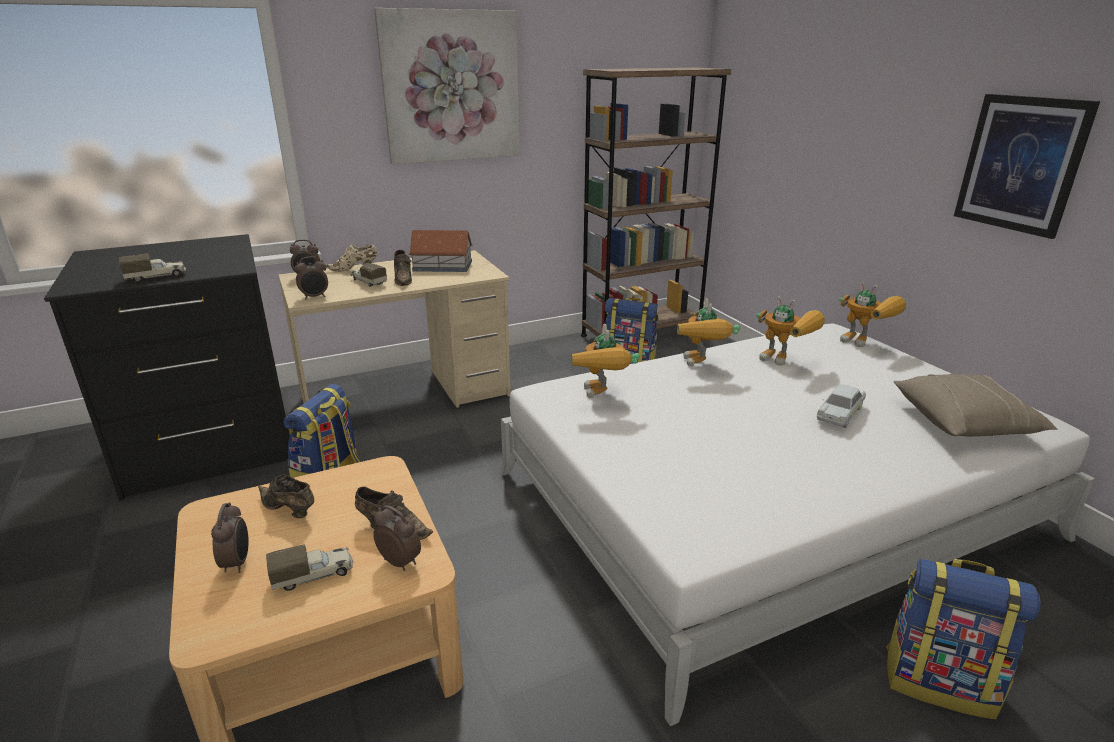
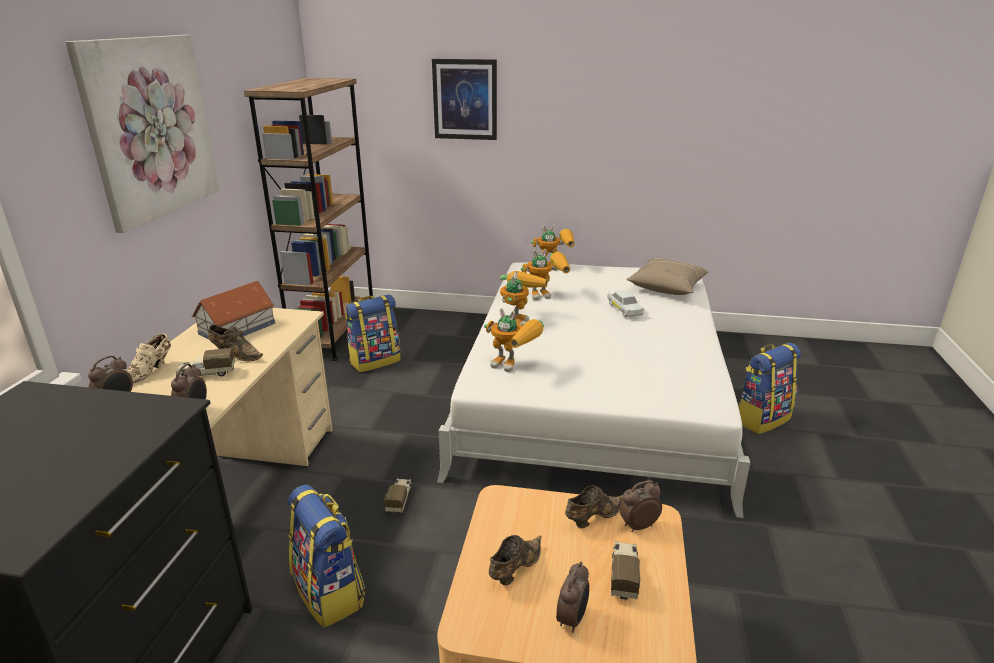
camera: 55 degrees left, 0 degrees up
(157, 277) = (103, 467): toy truck -> toy truck (399, 500)
(237, 562) = (572, 619): alarm clock -> alarm clock turned 90 degrees clockwise
(288, 509) = (514, 569): brown shoe -> brown shoe turned 150 degrees clockwise
(702, 365) = (518, 318): toy robot -> toy robot turned 105 degrees counterclockwise
(1021, 164) = (621, 130): picture -> picture (465, 99)

